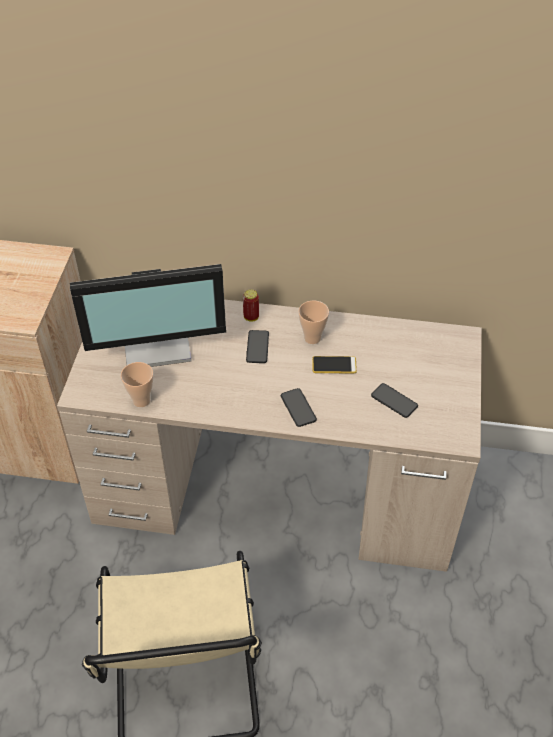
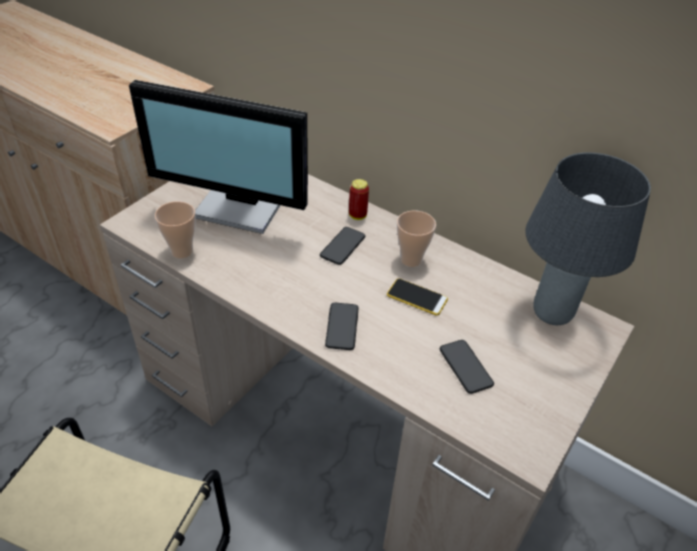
camera: 25 degrees right, 5 degrees down
(426, 339) = (551, 312): none -> grey table lamp

